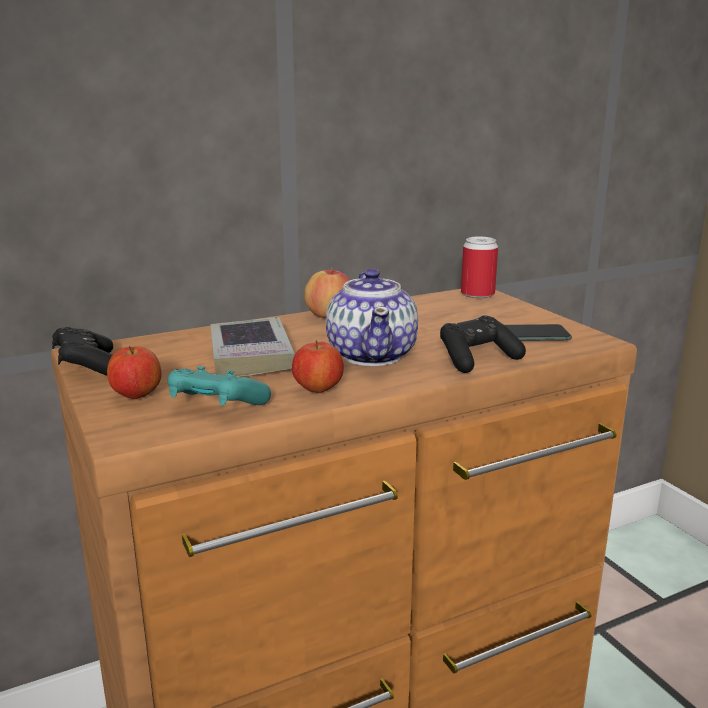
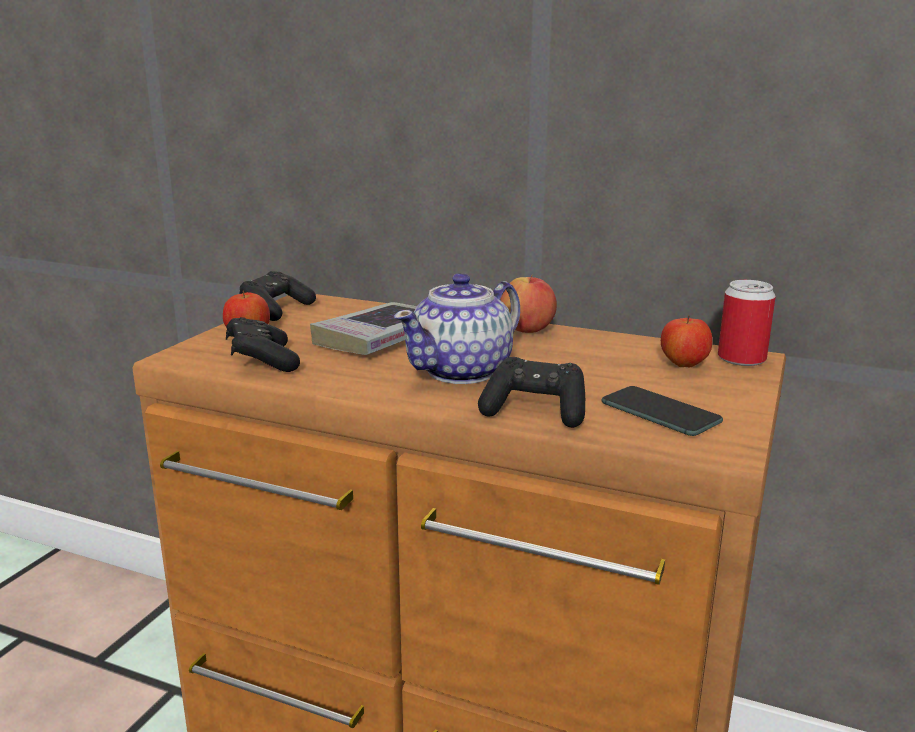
camera: 50 degrees right, 0 degrees up
(216, 407) = (262, 361): turquoise game controller -> black game controller
(318, 390) = (345, 379): apple -> apple (683, 365)

